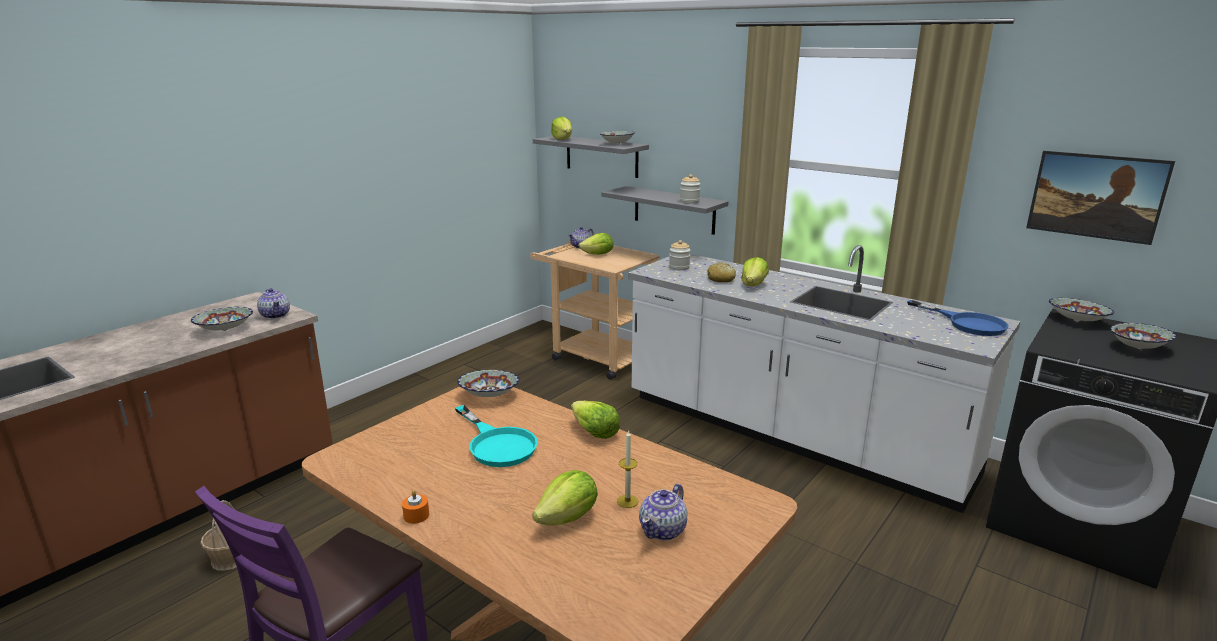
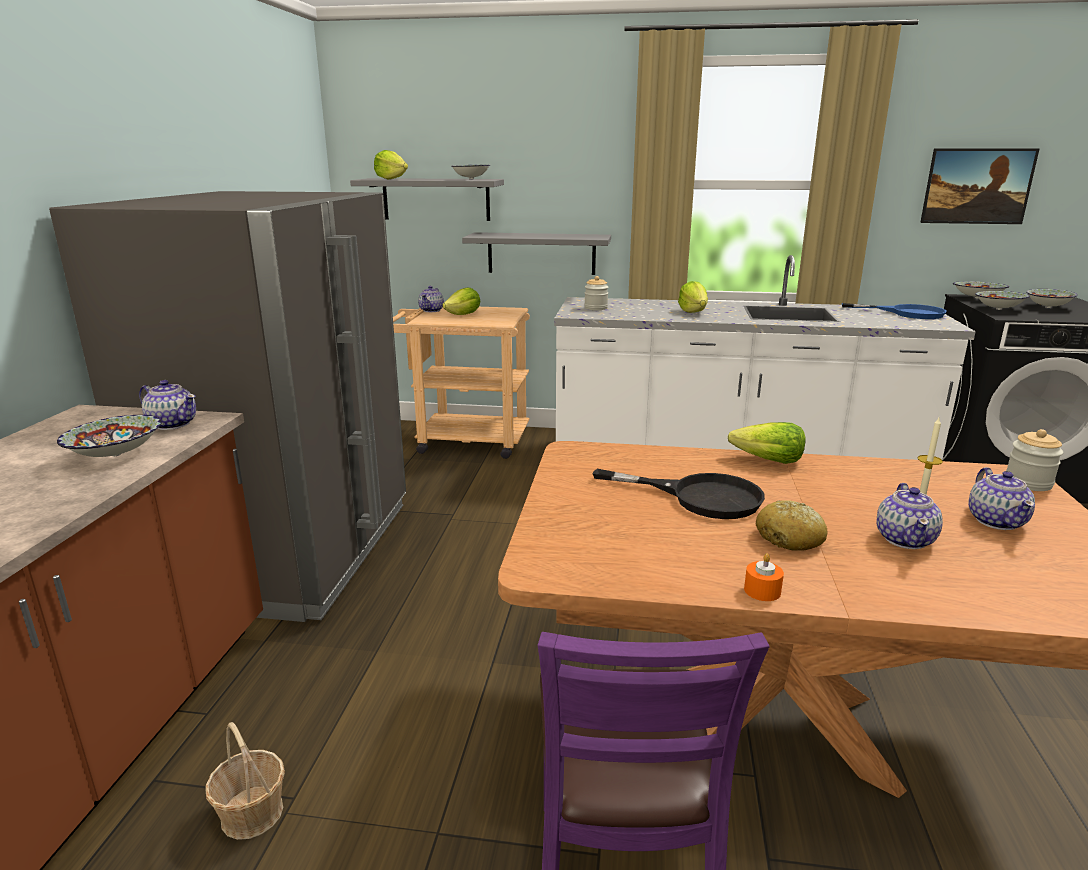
camera: 30 degrees left, 0 degrees up
(401, 412) = (293, 551): none -> grey fridge
(489, 396) = (596, 456): bowl -> bowl (999, 309)
(497, 444) = (699, 496): turquoise frying pan -> black frying pan
(568, 518) = (905, 539): lettuce -> teapot
(689, 201) = (577, 237): jar -> jar (1028, 483)
(721, 279) = (655, 311): bread -> bread (790, 538)

